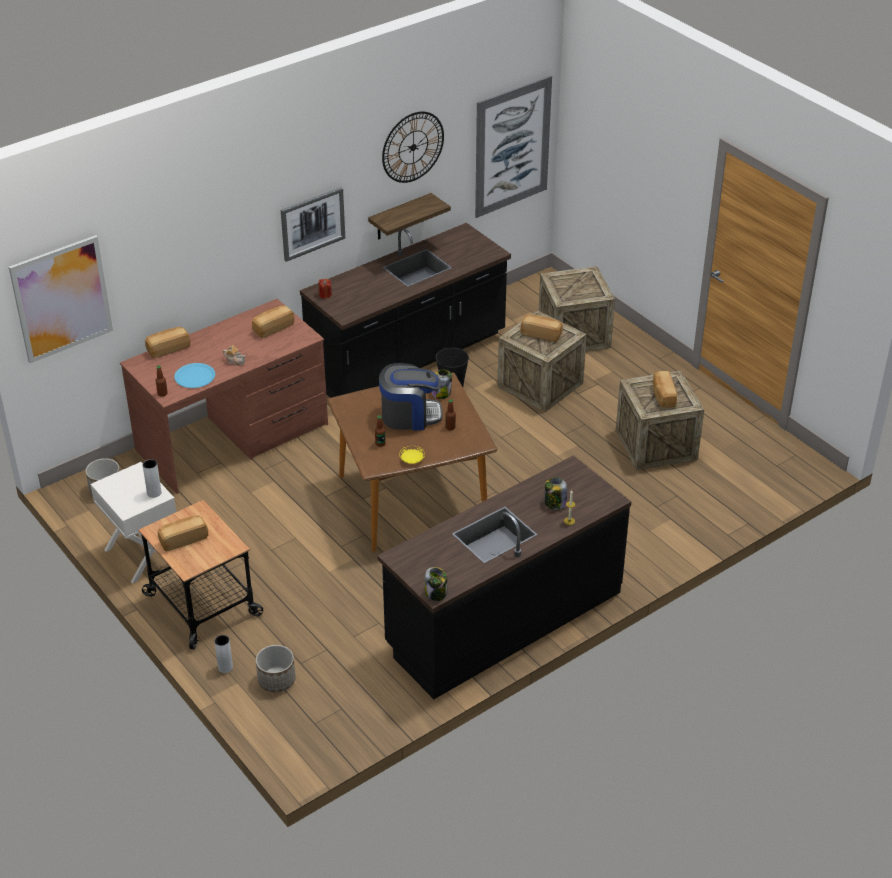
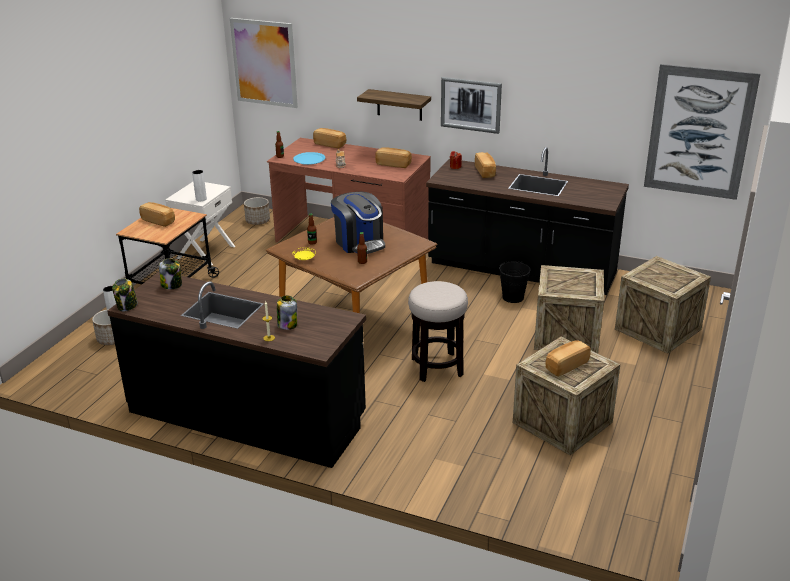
camera: 60 degrees right, 10 degrees down
(400, 217) = (559, 143): shelf -> shelf (399, 105)
(413, 147) = (581, 79): wall clock -> none
(441, 393) = (402, 246): jar -> jar (172, 285)
(525, 477) = (437, 367): none -> stool
(541, 334) = (572, 281): bread -> bread (485, 172)

